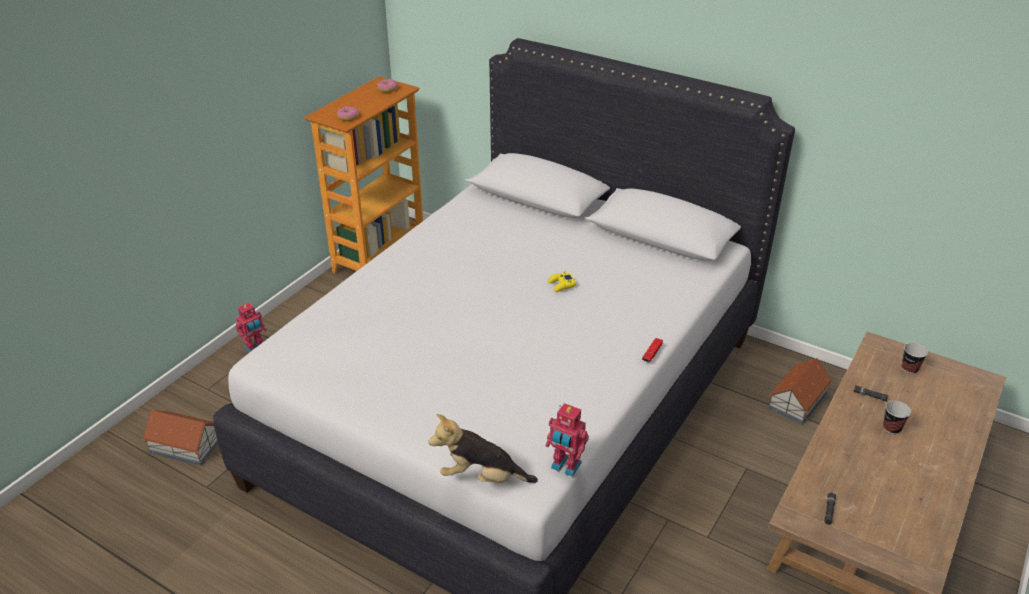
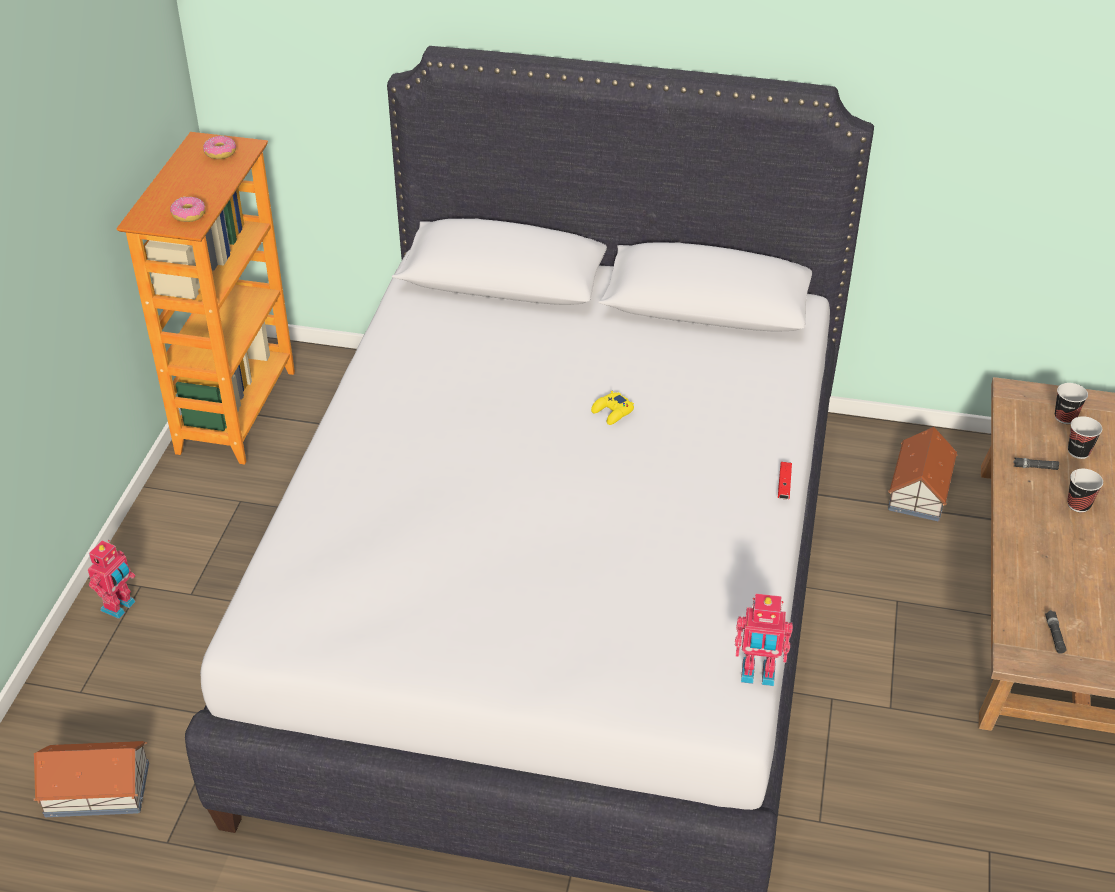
camera: 20 degrees left, 5 degrees up
(481, 477) = (659, 721): plush toy -> none
(909, 393) = (1078, 452): none -> cup

